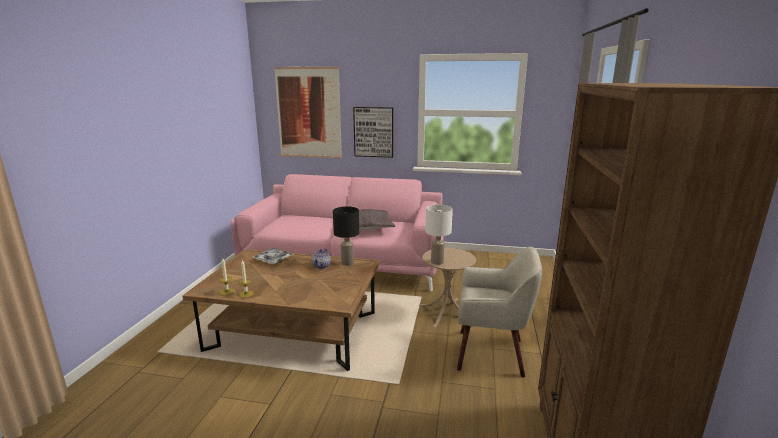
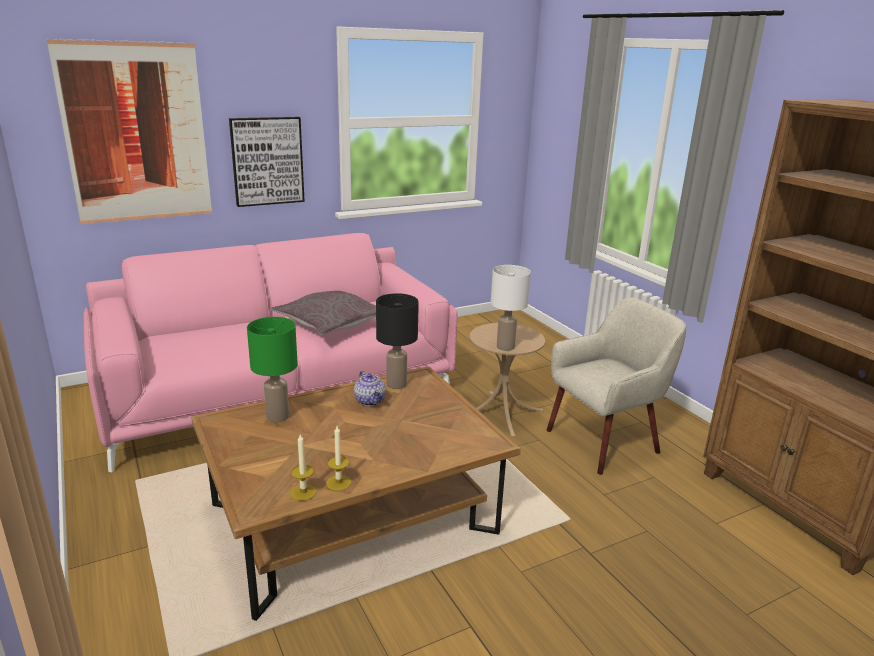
camera: 40 degrees left, 5 degrees up
(273, 259) = (277, 416): tray -> green table lamp

